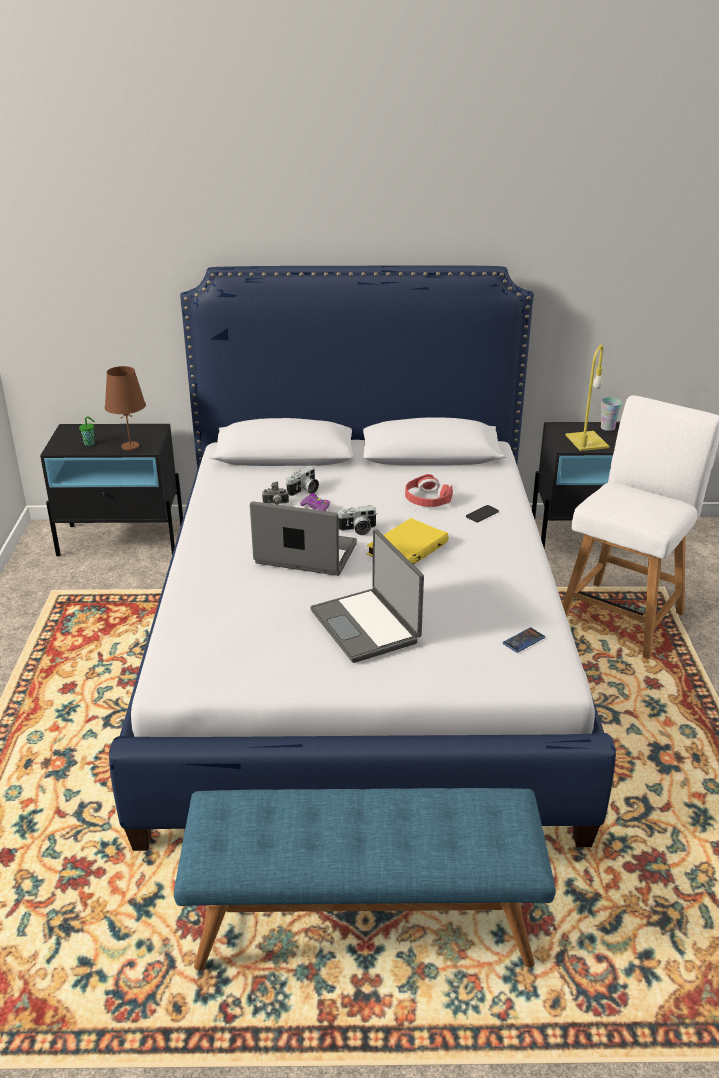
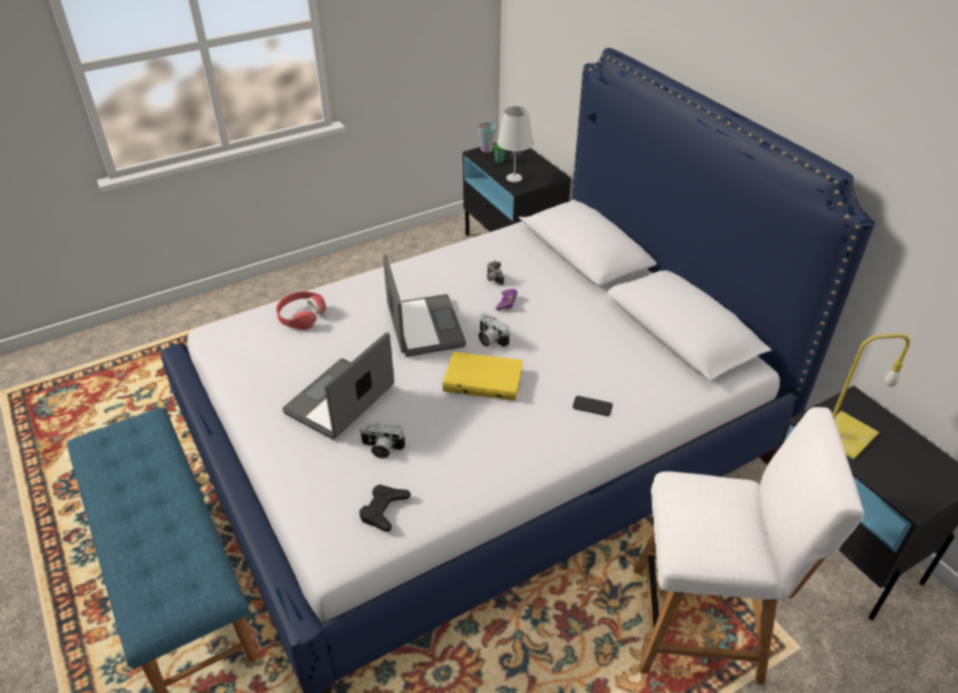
camera: 60 degrees right, 10 degrees up
(130, 446) = (513, 178): brown table lamp -> white table lamp
(304, 491) = (529, 285): camera -> camera (381, 448)
(427, 499) = (586, 360): red headphones -> red headphones (301, 315)
(523, 640) = (384, 510): phone -> black game controller
(607, 428) = (906, 443): cup -> cup (487, 149)

